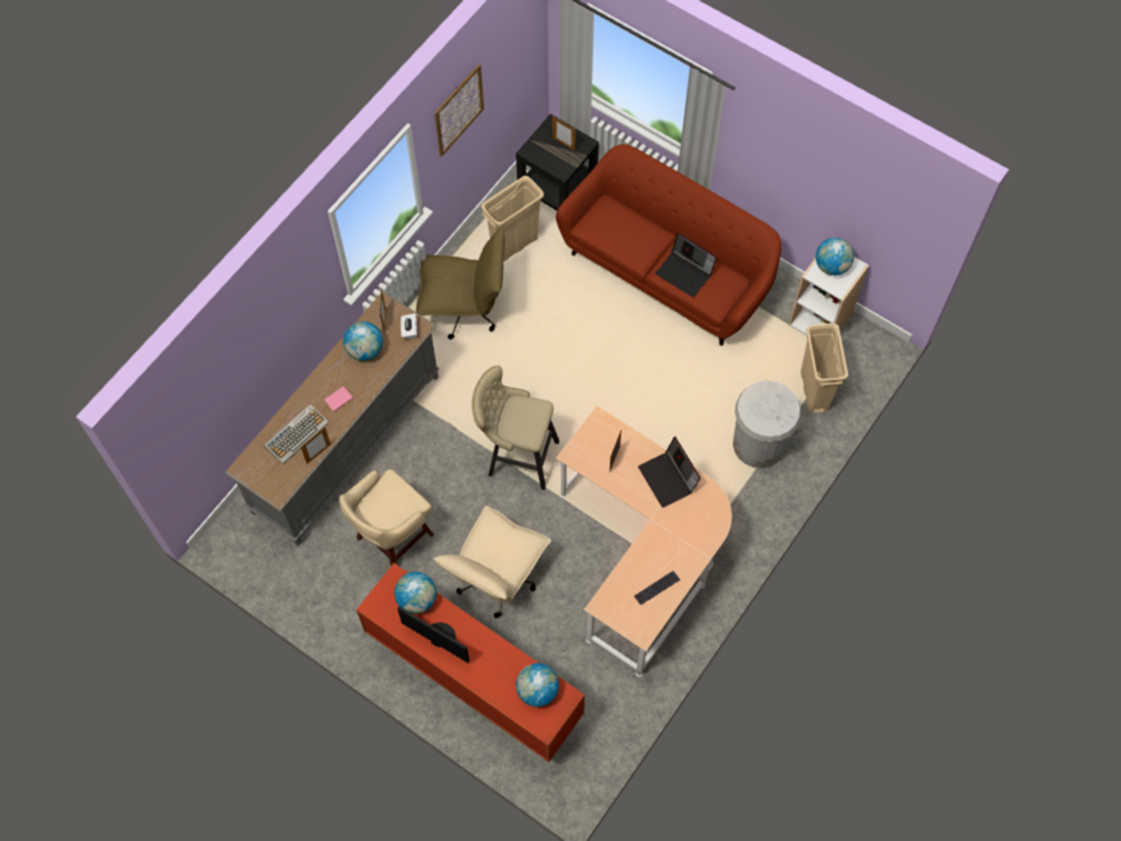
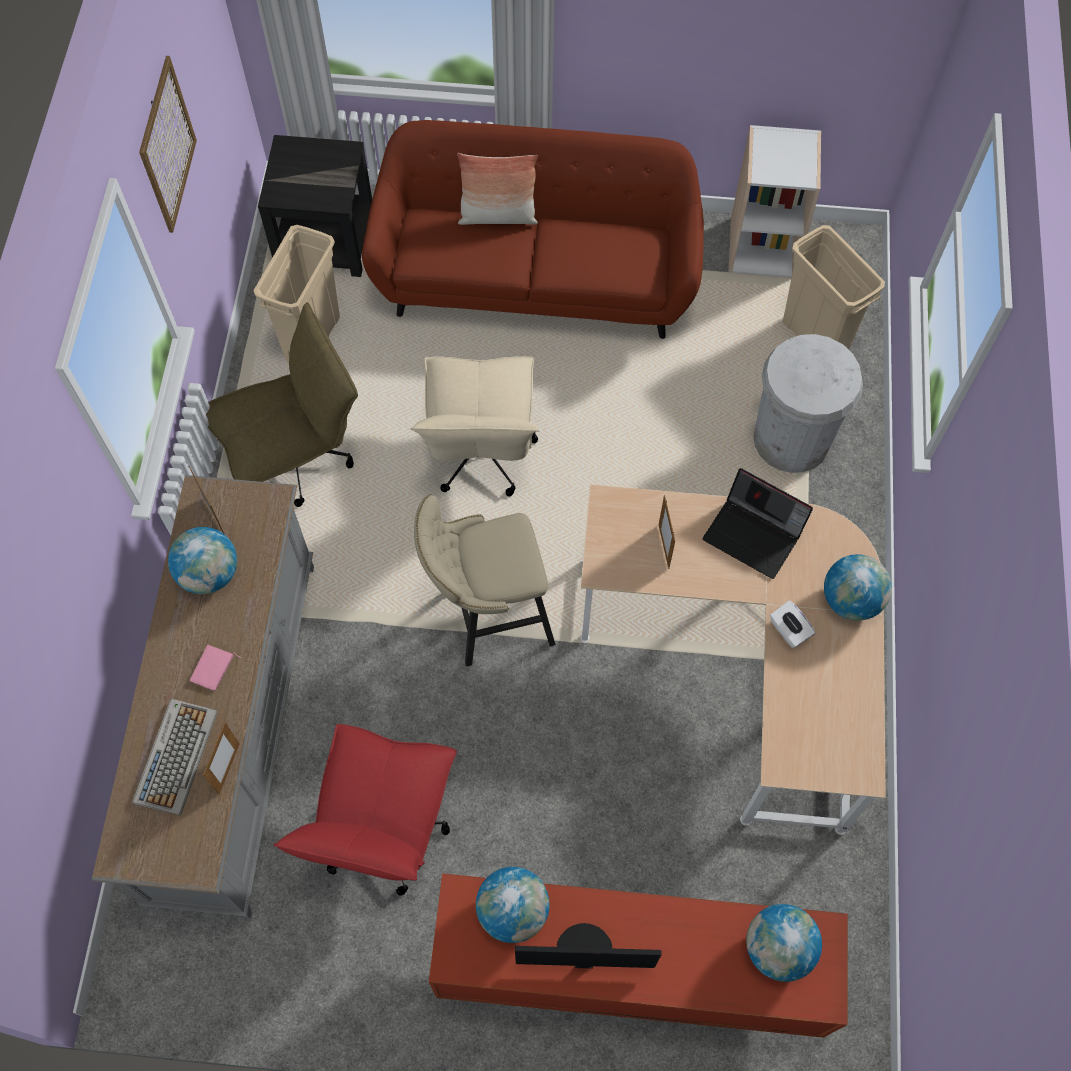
camera: 30 degrees left, 0 degrees up
(392, 539) = (384, 830): beige stool -> red office chair
(409, 330) = (260, 512): white tissue box -> white tissue box (789, 630)
(496, 578) = (566, 805): beige office chair -> beige office chair (481, 451)
(564, 144) = (317, 165): picture frame -> none
(652, 224) = (498, 216): none -> pillow
(657, 588) = (840, 697): keyboard -> none
(685, 273) = (581, 258): laptop -> none
(832, 266) = (777, 153): globe -> globe (851, 600)

